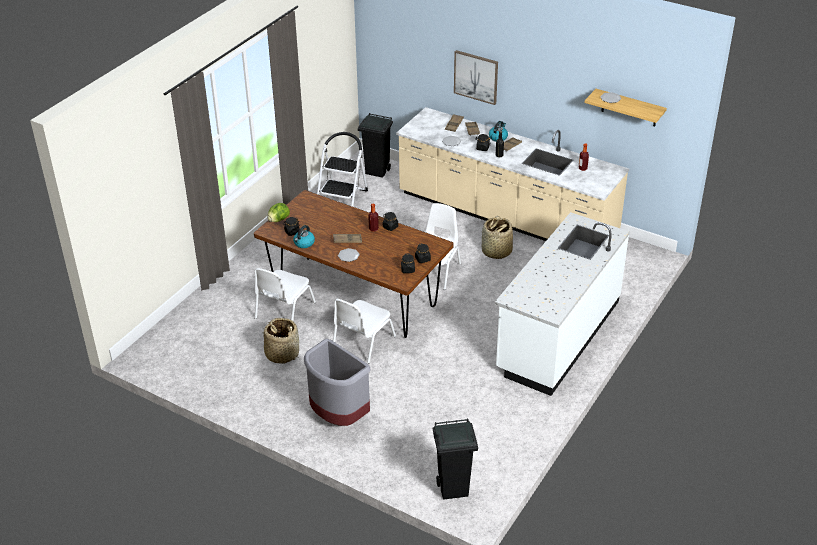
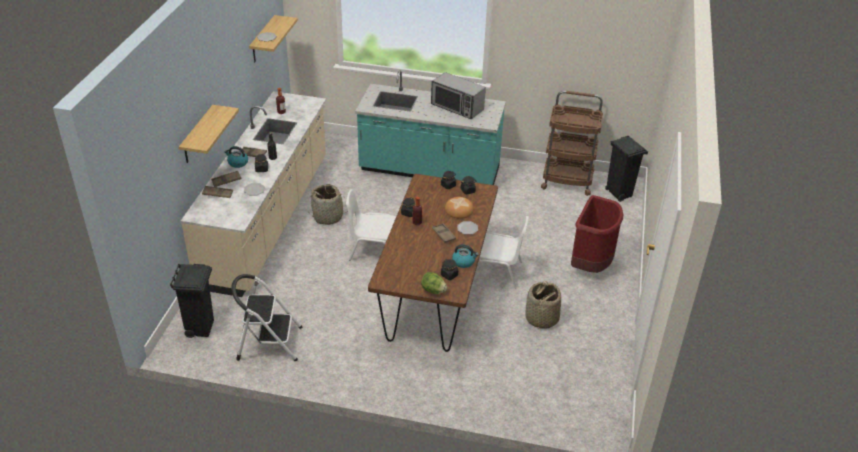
camera: 110 degrees left, 0 degrees up
(283, 311) = (481, 335): white chair -> none
(338, 415) = (591, 264): grey trash can -> red trash can
(379, 257) = (459, 210): none -> bread
(476, 77) = (197, 135): picture -> shelf
(498, 448) = (567, 181): none -> brown cart
(555, 283) = (457, 107): none -> microwave
(557, 335) = (429, 170): white counter -> turquoise counter

